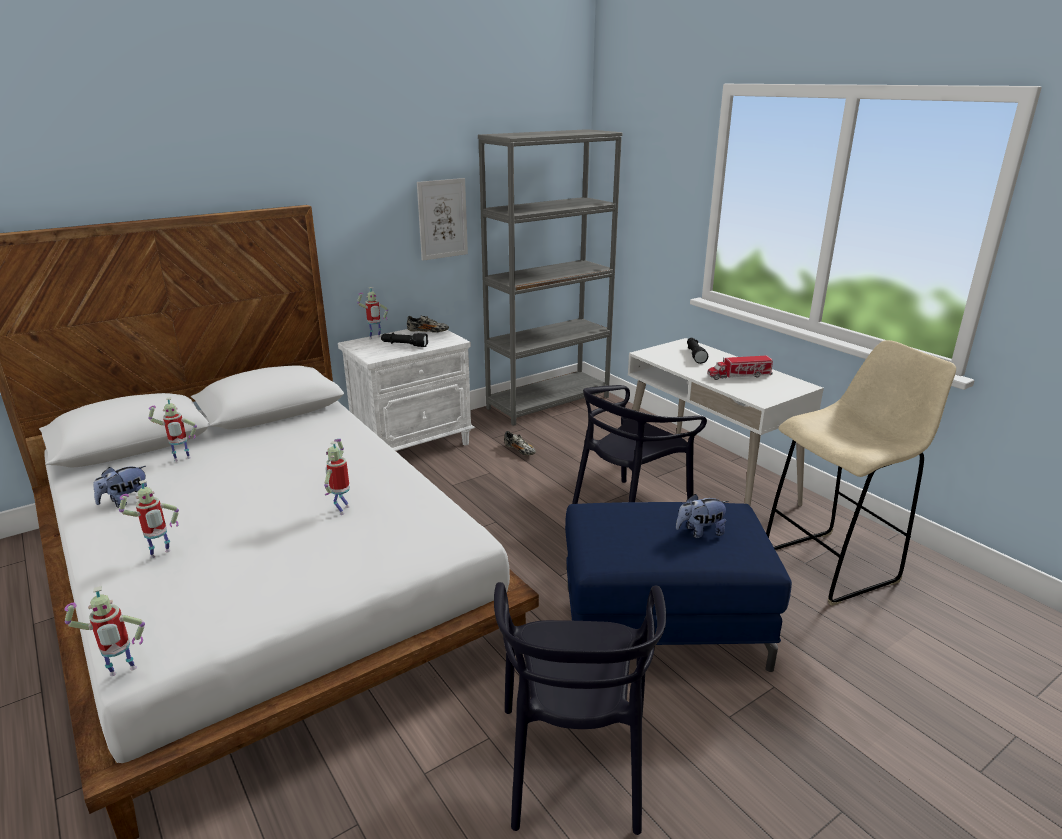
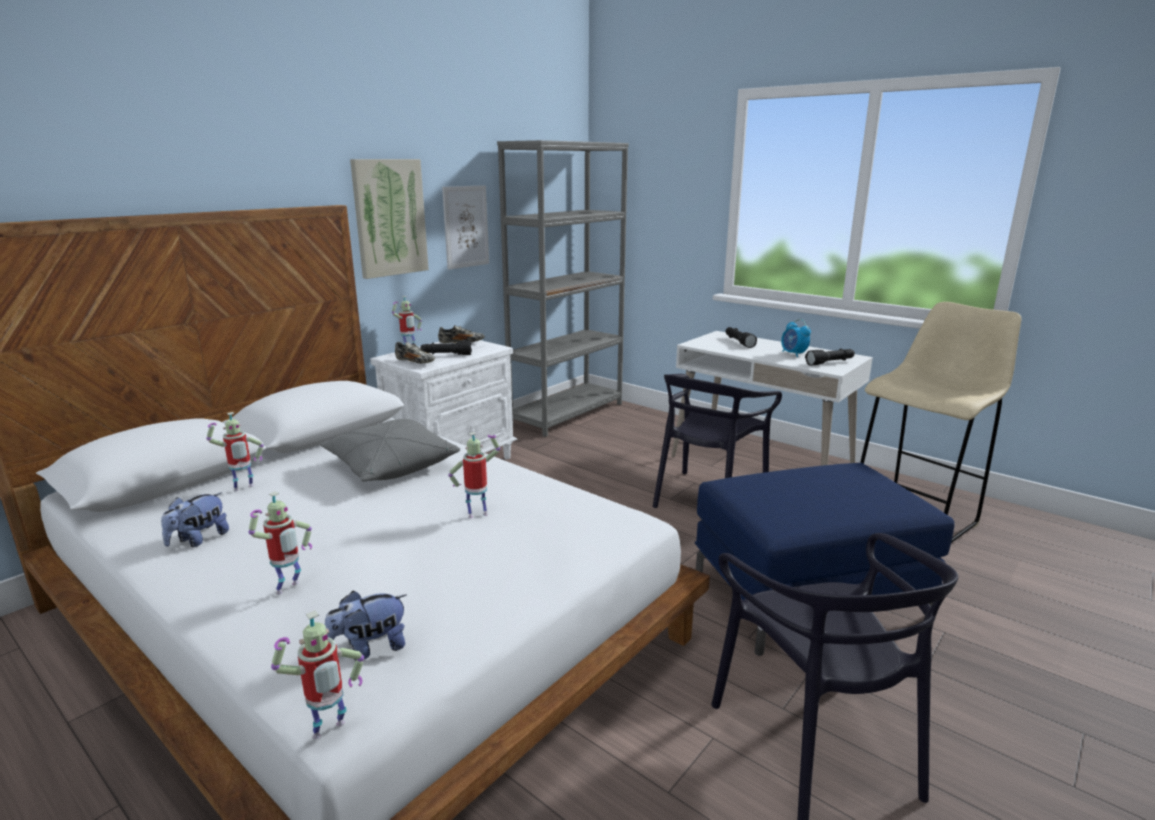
camera: 15 degrees left, 5 degrees down
(304, 453) = (390, 466): none -> grey pillow
(342, 509) = (477, 514): toy robot -> toy robot turned 75 degrees clockwise
(360, 213) = (389, 218): none -> picture
(520, 451) = (566, 458): shoe -> shoe (415, 362)
(700, 532) = (848, 489): plush toy -> plush toy (369, 648)
(739, 376) = (793, 354): toy truck -> alarm clock
(768, 390) = (830, 362): none -> black flashlight

